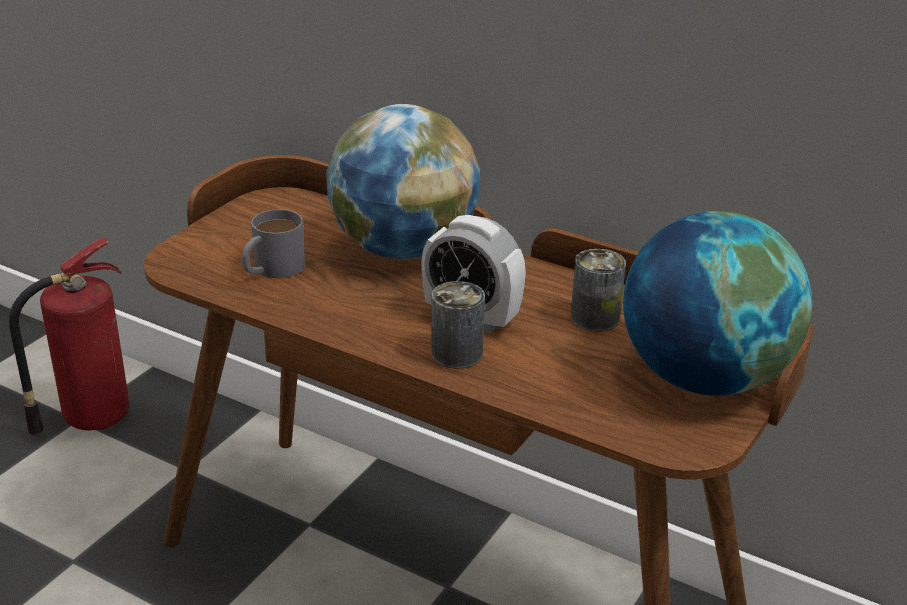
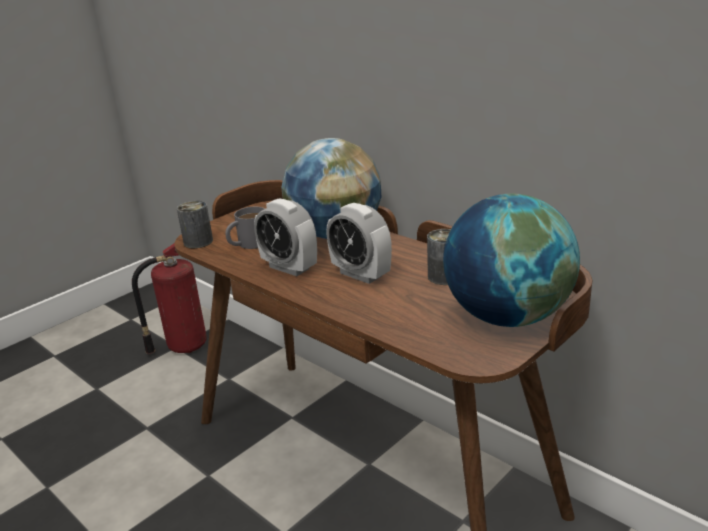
camera: 15 degrees right, 5 degrees down
(357, 310) = (289, 268): none -> alarm clock
(456, 353) = (341, 295): can -> can (198, 242)

